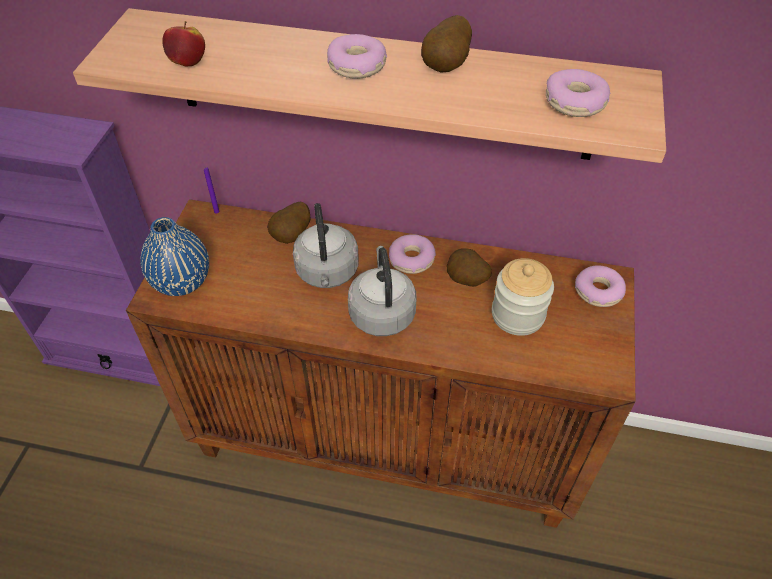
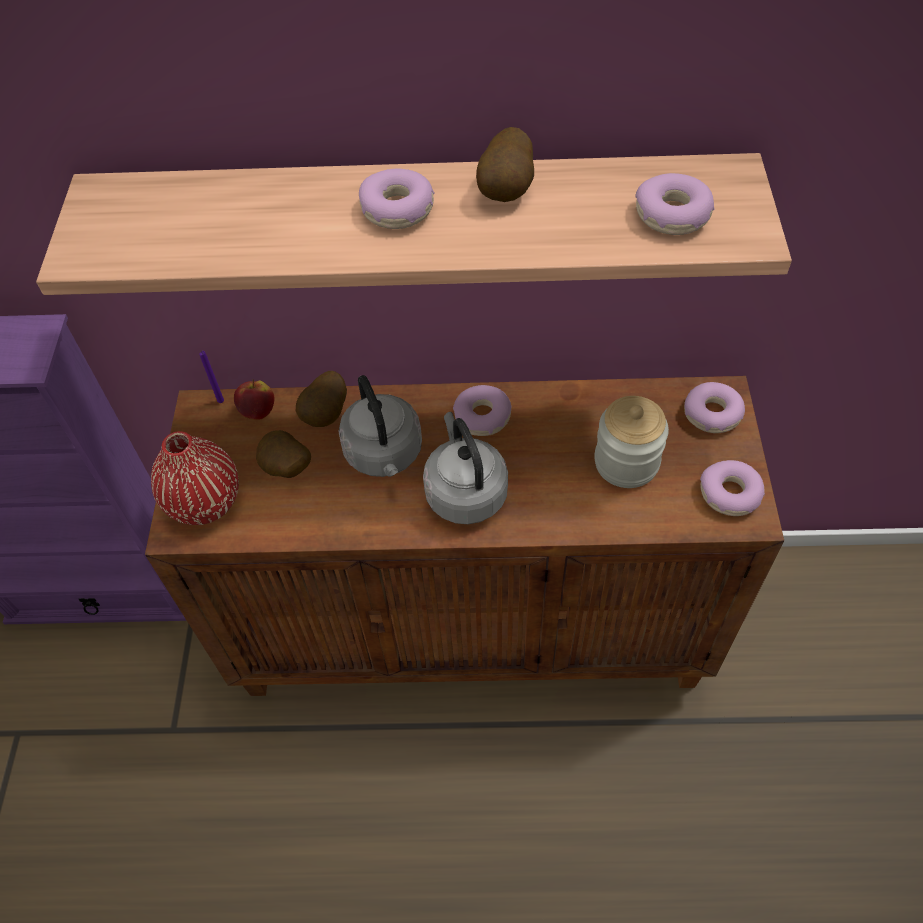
camera: 10 degrees left, 5 degrees up
(182, 281) = (205, 502): blue vase -> red vase
(188, 63) = (183, 242): apple -> apple (258, 411)
(466, 281) = (555, 432): potato -> potato (286, 470)
(597, 356) = (730, 494): none -> donut

